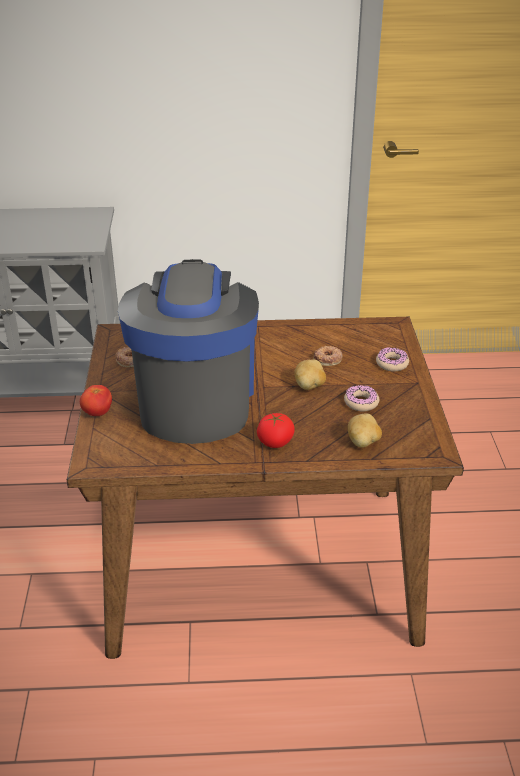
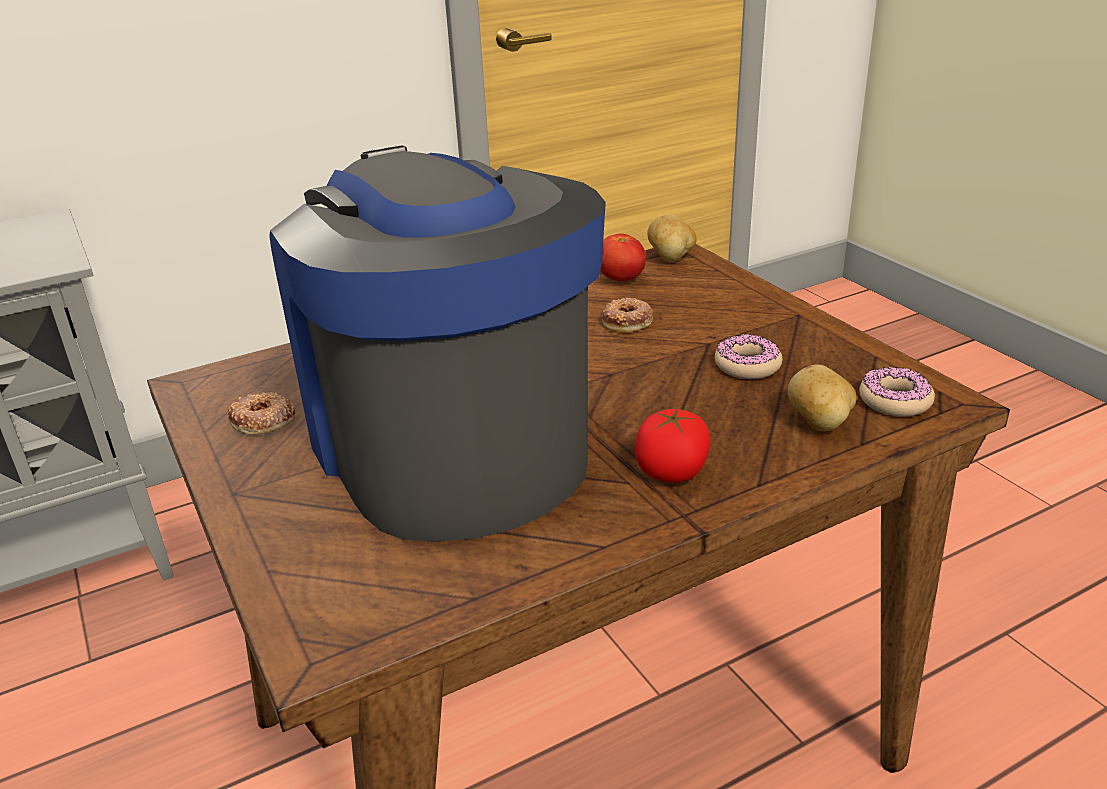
camera: 25 degrees left, 5 degrees down
(97, 413) = (258, 536): tomato -> tomato (621, 279)
(309, 386) = (638, 367): potato -> potato (671, 258)
(392, 363) = (732, 301): donut -> donut (895, 401)

